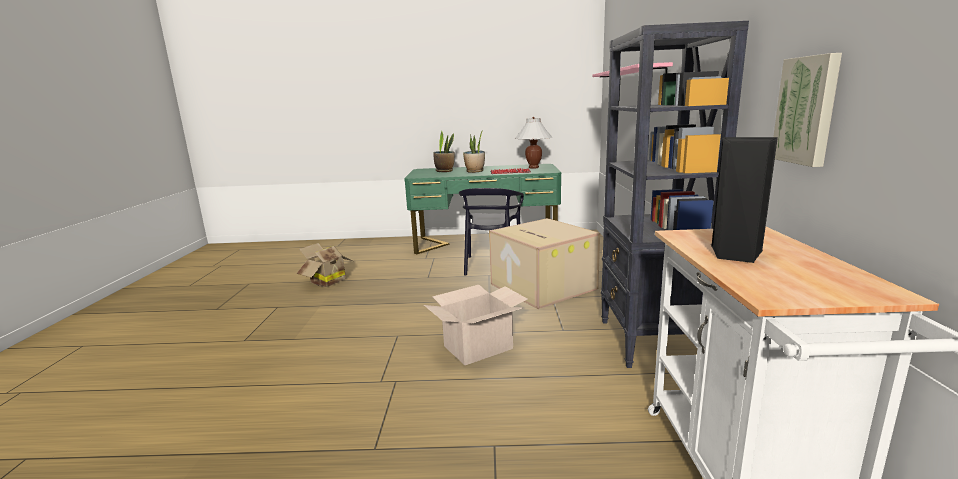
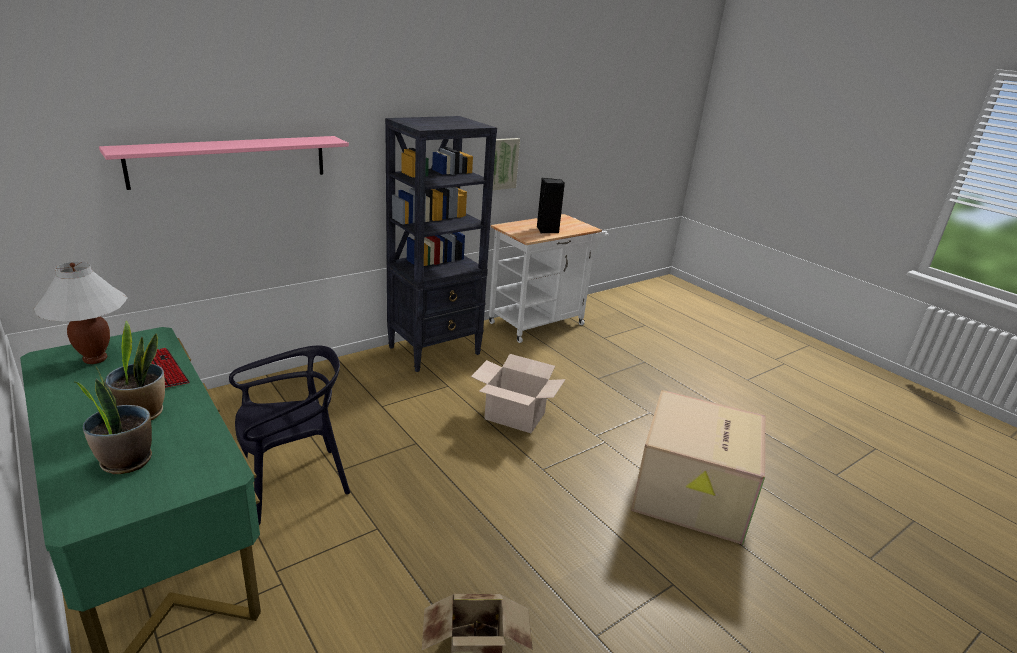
camera: 130 degrees left, 10 degrees up
(541, 286) = (353, 420): cardboard box -> cardboard box (692, 494)

